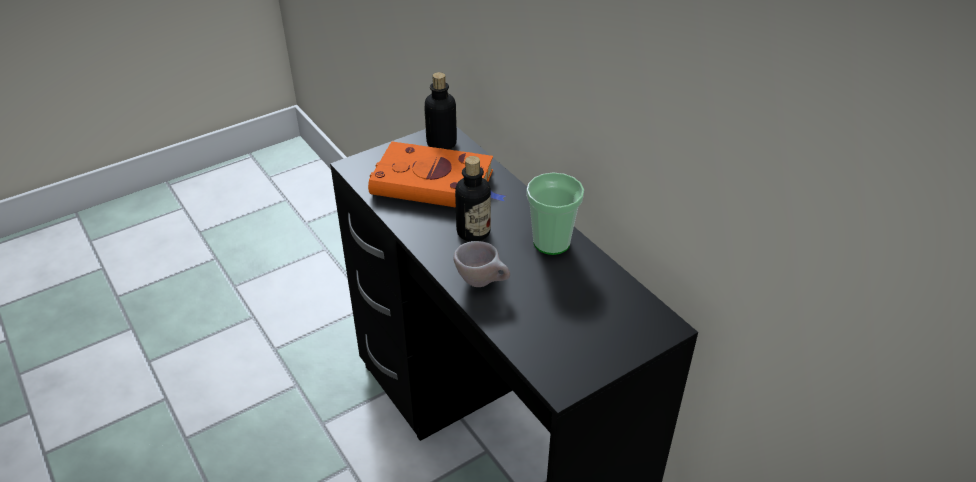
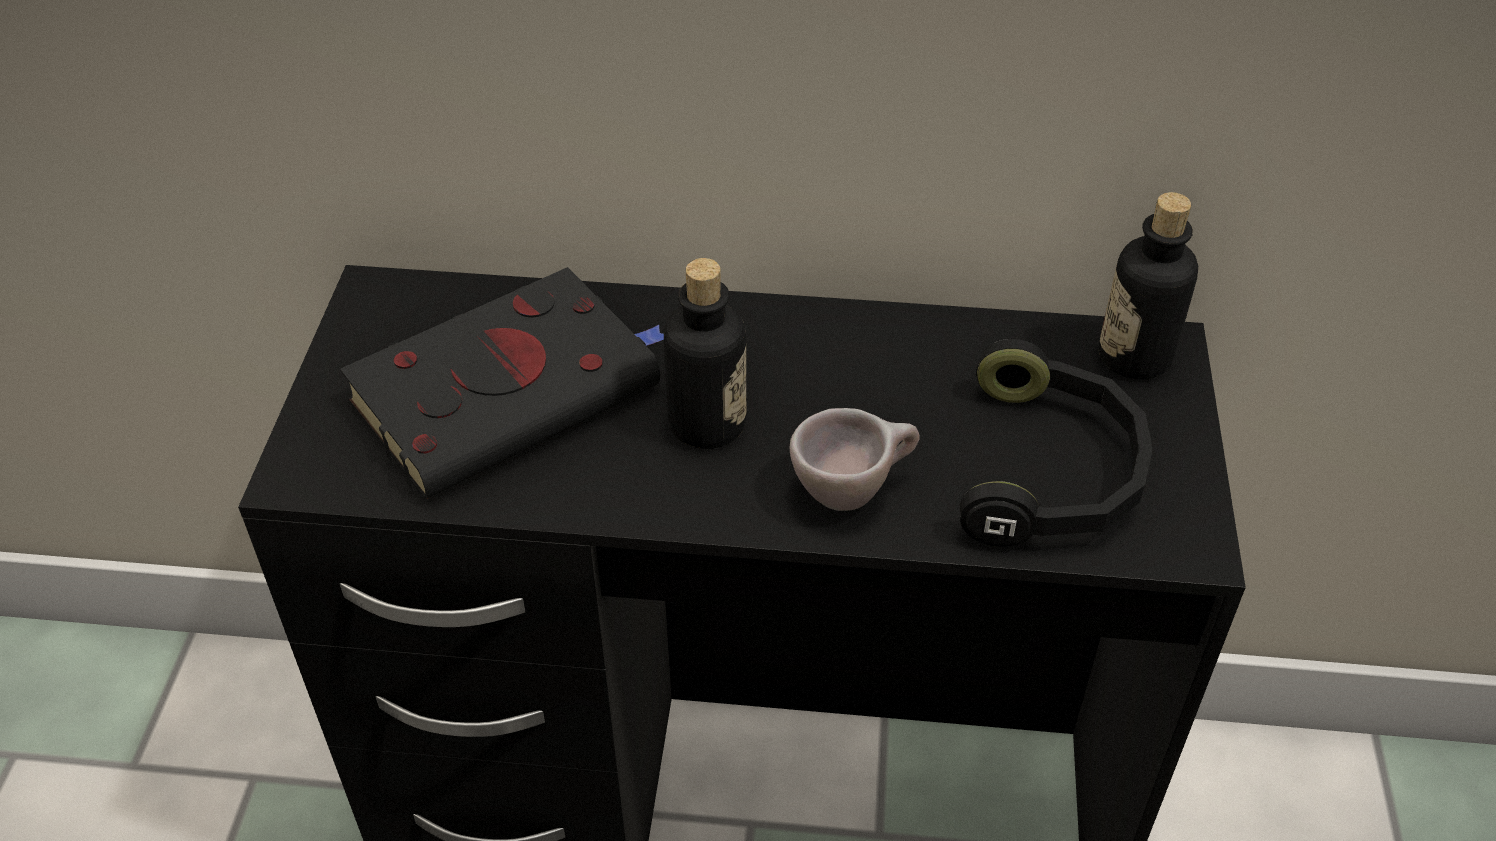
camera: 50 degrees left, 5 degrees up
(436, 183) = (512, 391): orange book -> black book
(441, 144) = (404, 315): bottle -> bottle (1134, 356)
(551, 242) = (843, 347): cup -> none
(554, 328) = (1052, 472): none -> black headphones

